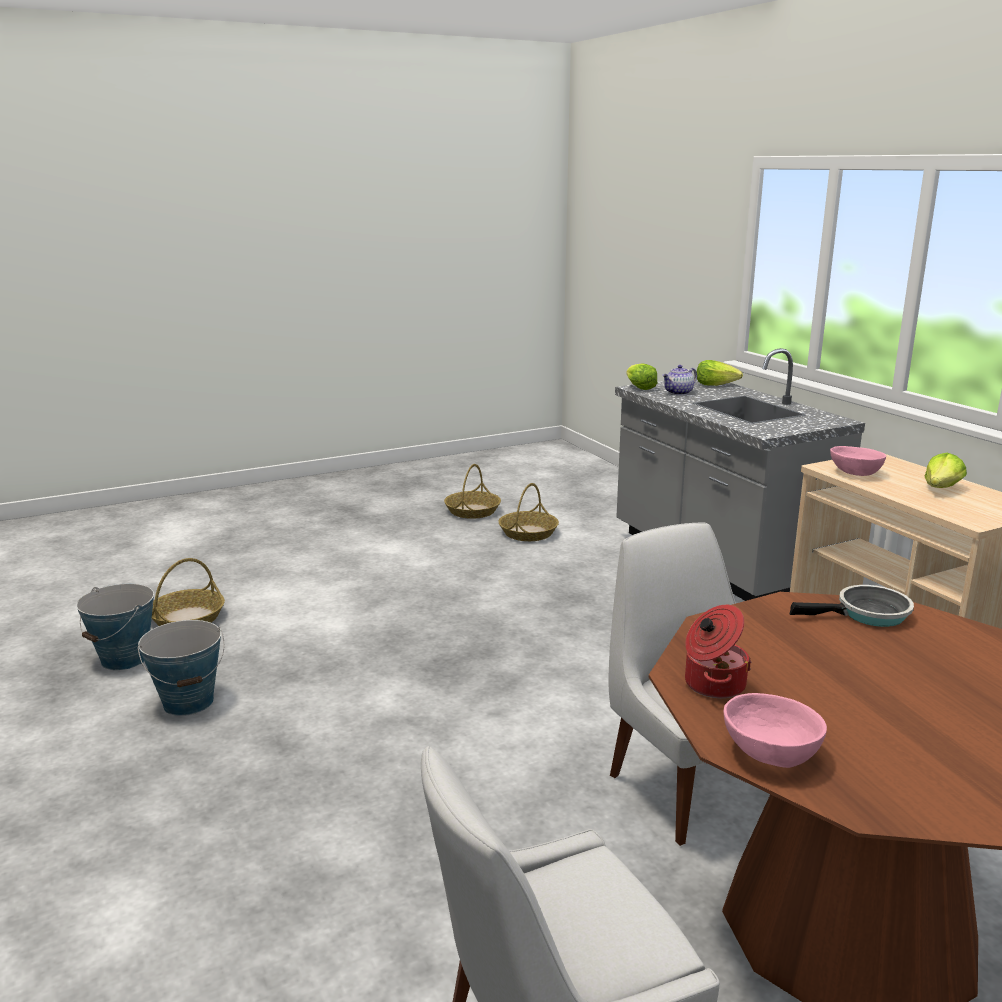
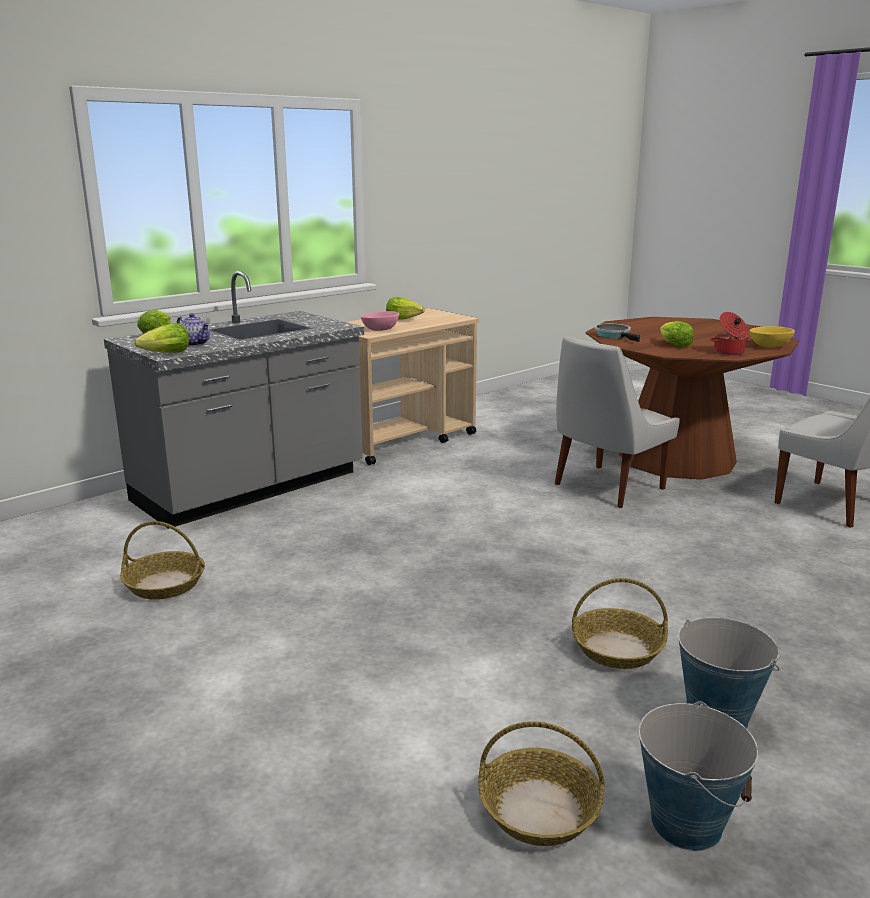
camera: 105 degrees left, 0 degrees up
(472, 511) = (64, 637): basket -> basket (617, 649)
(770, 754) = (770, 346): pink bowl -> yellow bowl
(783, 648) = (673, 345): none -> lettuce

